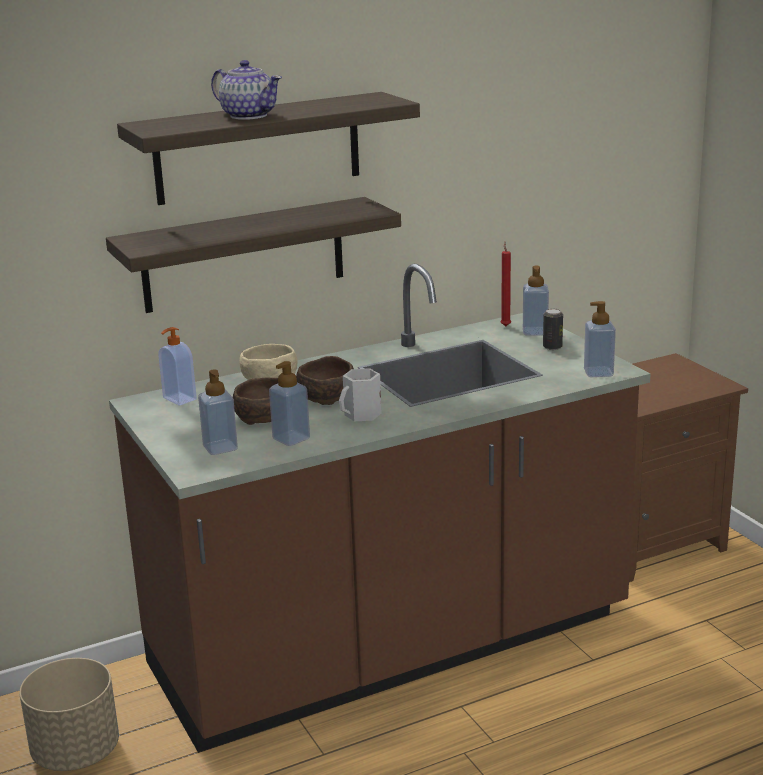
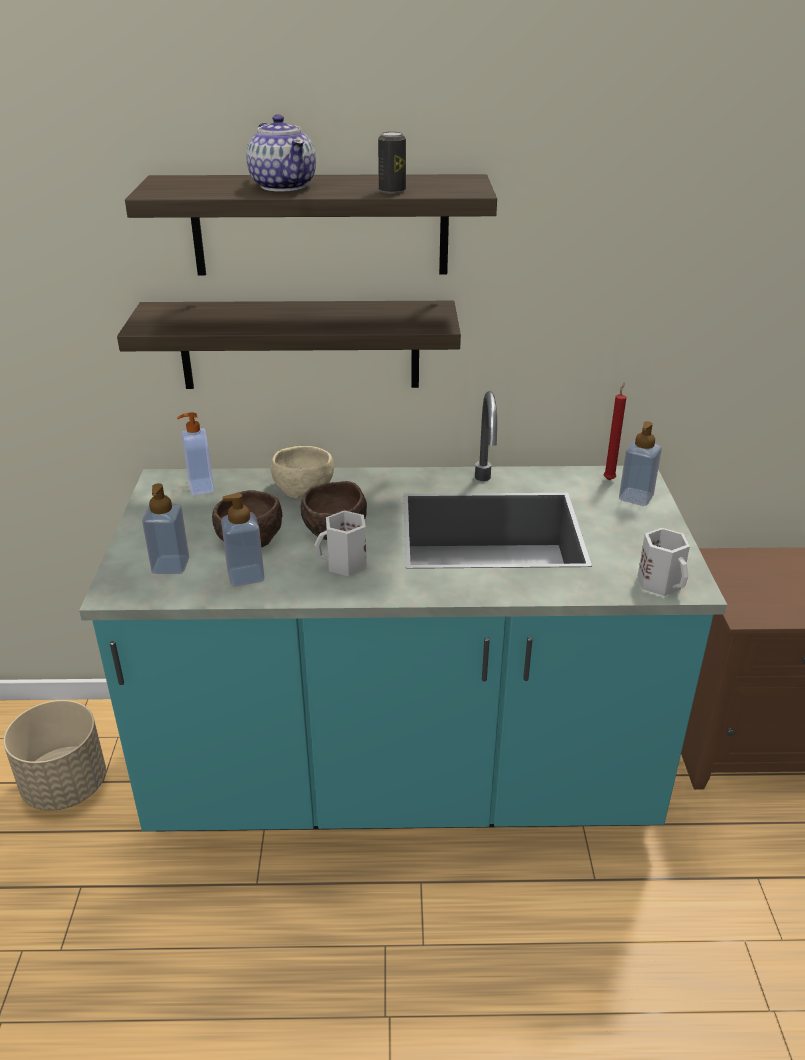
camera: 25 degrees right, 10 degrees up
(390, 646) = (402, 777): brown counter -> turquoise counter
(552, 347) = (637, 526): can -> can (392, 191)
(598, 372) = (661, 583): soap dispenser -> white mug

